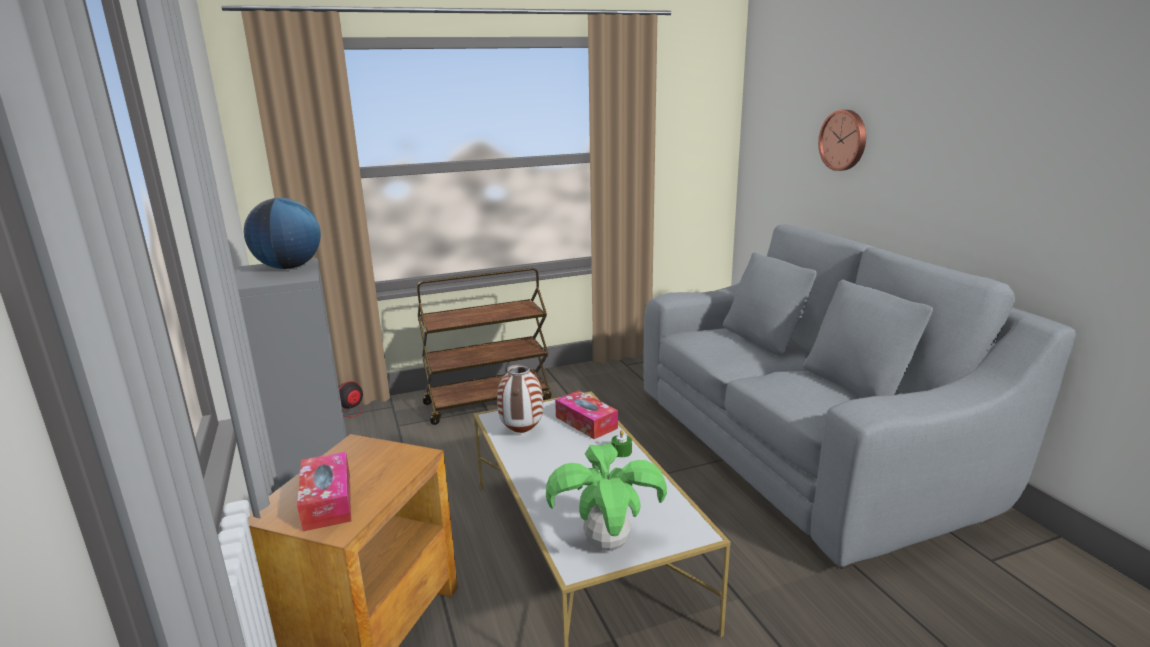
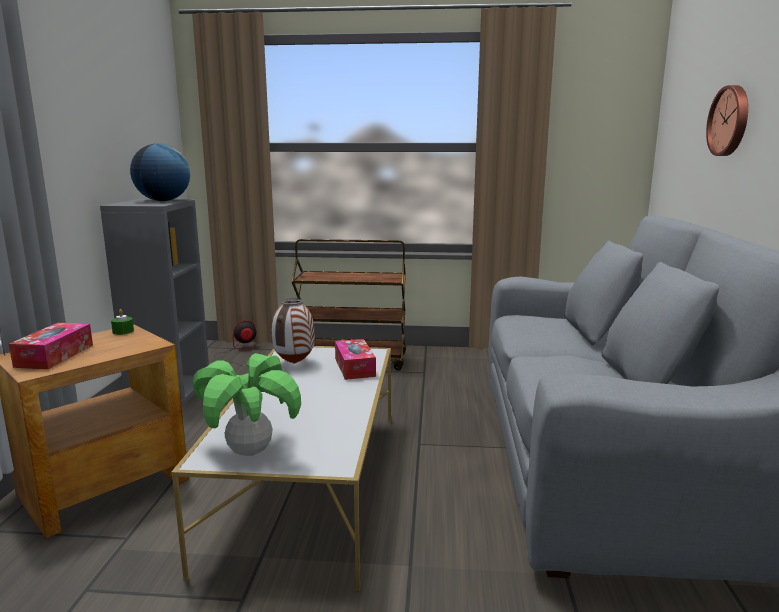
camera: 25 degrees right, 5 degrees down
(621, 451) = (355, 393): green candle -> green candle (123, 331)

